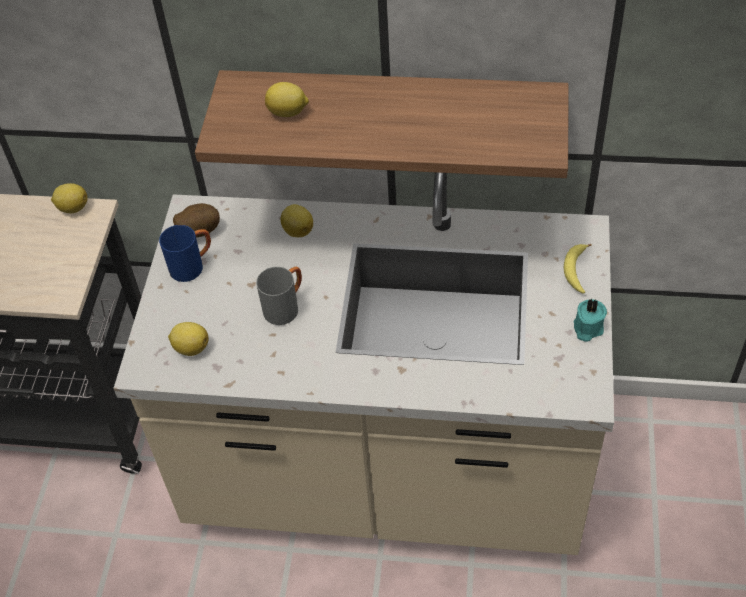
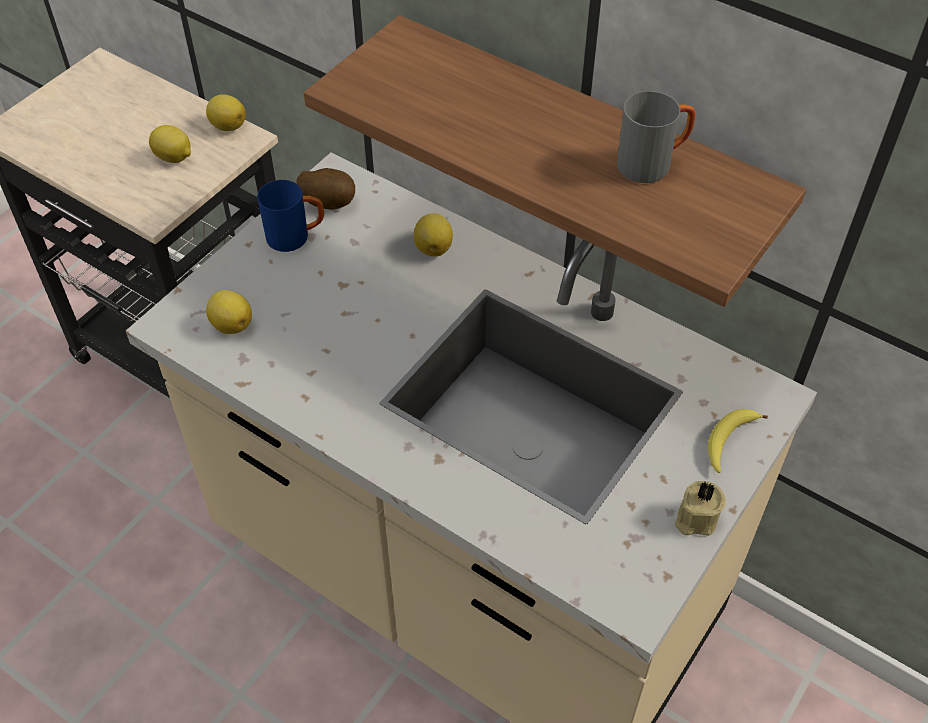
camera: 25 degrees right, 0 degrees up
(285, 307) = (361, 326): grey mug -> grey mug (652, 163)
(288, 113) = (437, 90): lemon -> lemon (174, 158)
(587, 328) = (695, 518): turquoise candle -> beige candle

